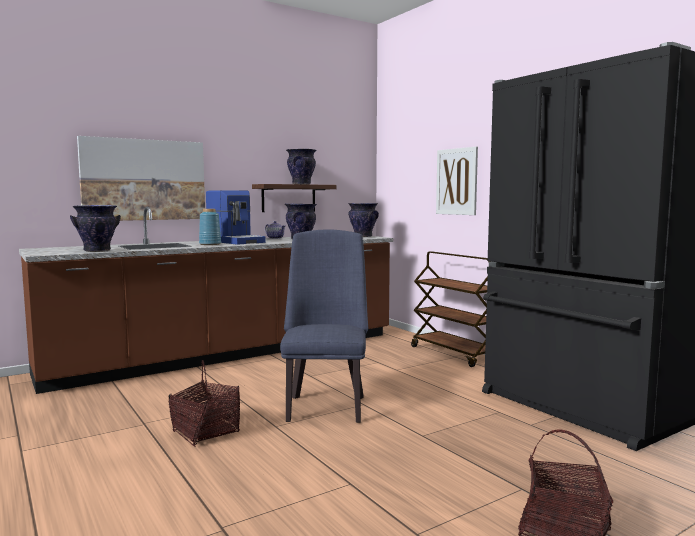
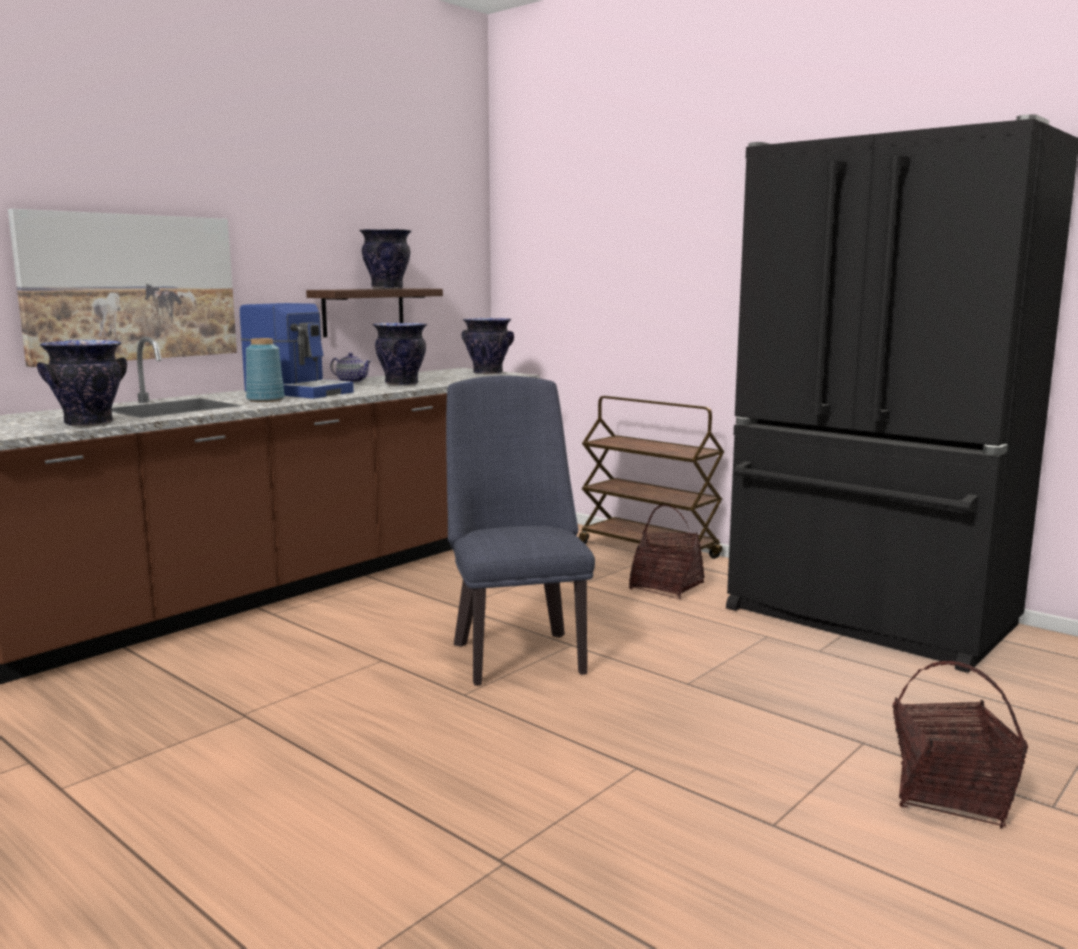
camera: 15 degrees left, 5 degrees up
(206, 432) = (360, 717): basket -> basket (666, 586)
(456, 181) = (642, 286): picture -> none

